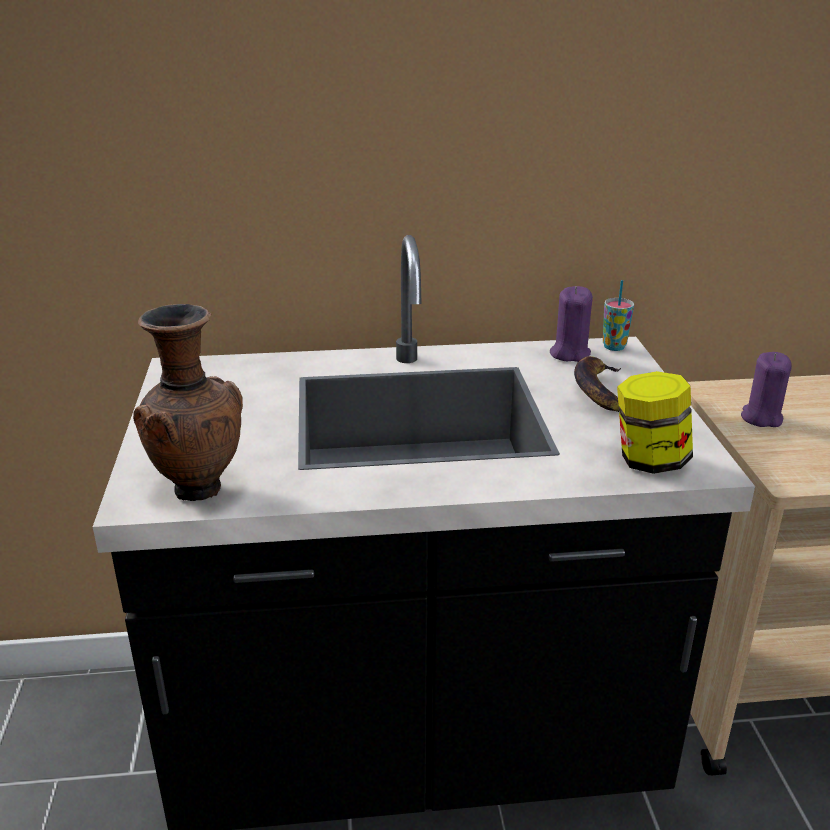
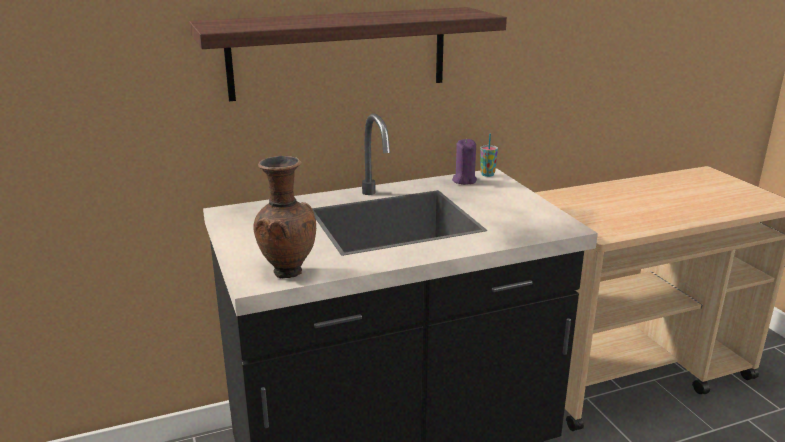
camera: 15 degrees left, 5 degrees down
(370, 131) = (339, 53): none -> shelf
(599, 390) = (491, 197): banana -> none
(649, 461) = (537, 228): jar -> none
(761, 418) = (575, 207): purple candle -> none

